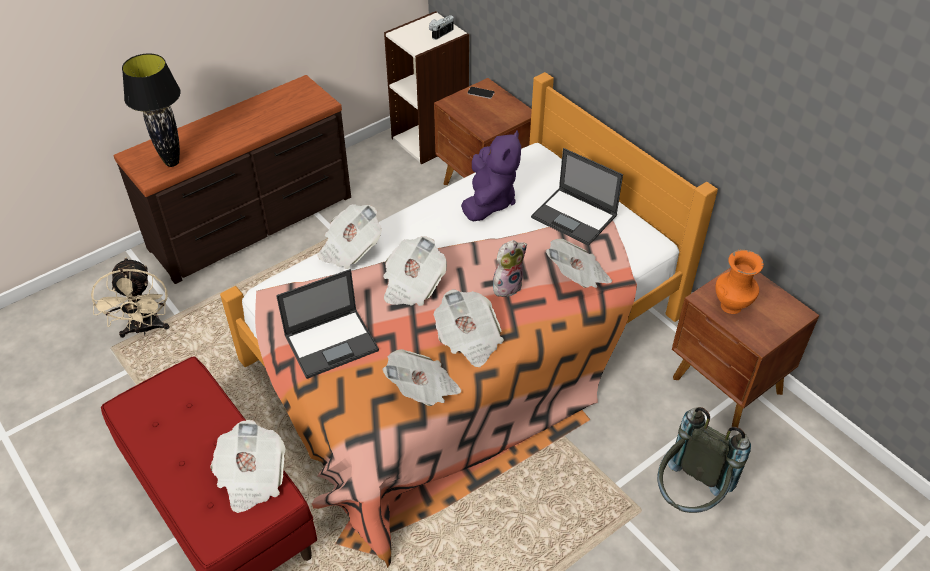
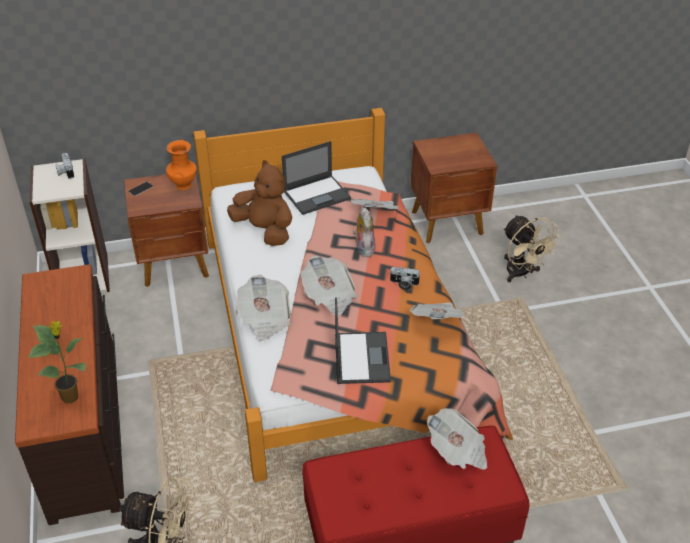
camera: 65 degrees left, 5 degrees down
(172, 162) = (71, 397): black table lamp -> potted plant
(469, 340) = (403, 284): newspaper -> camera
(489, 201) = (265, 230): purple plush toy -> brown plush toy
(688, 497) = (521, 274): grey backpack -> beige fan
(731, 305) = (449, 159): orange vase -> orange vase (183, 185)

